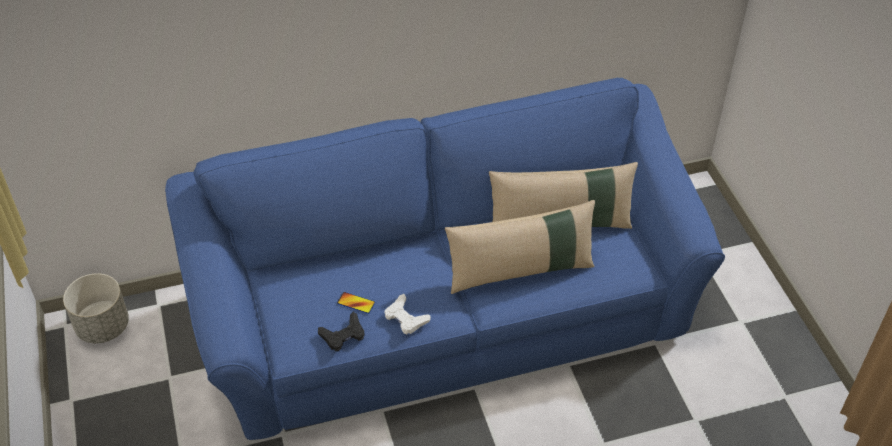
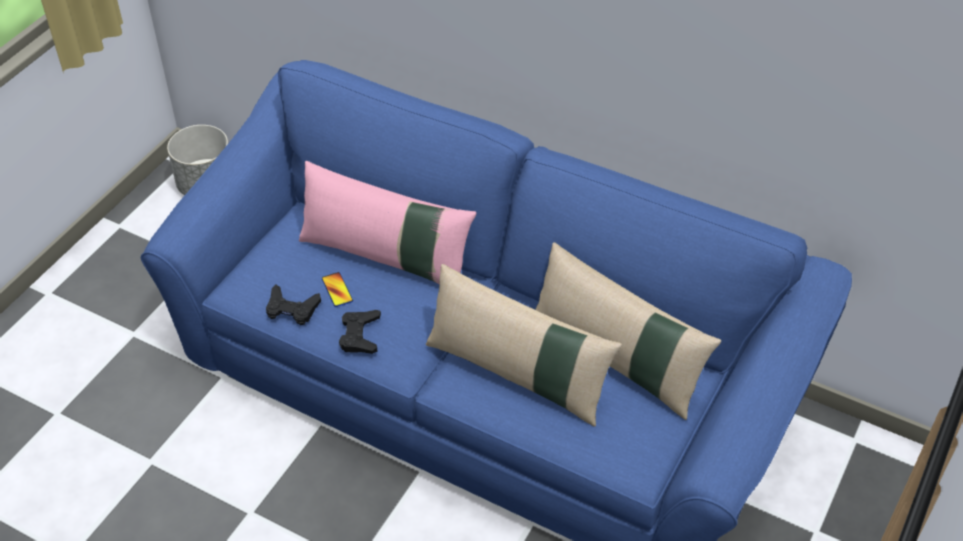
camera: 45 degrees right, 0 degrees up
(359, 262) = (386, 257): none -> pink pillow
(406, 318) = (360, 335): white game controller -> black game controller

